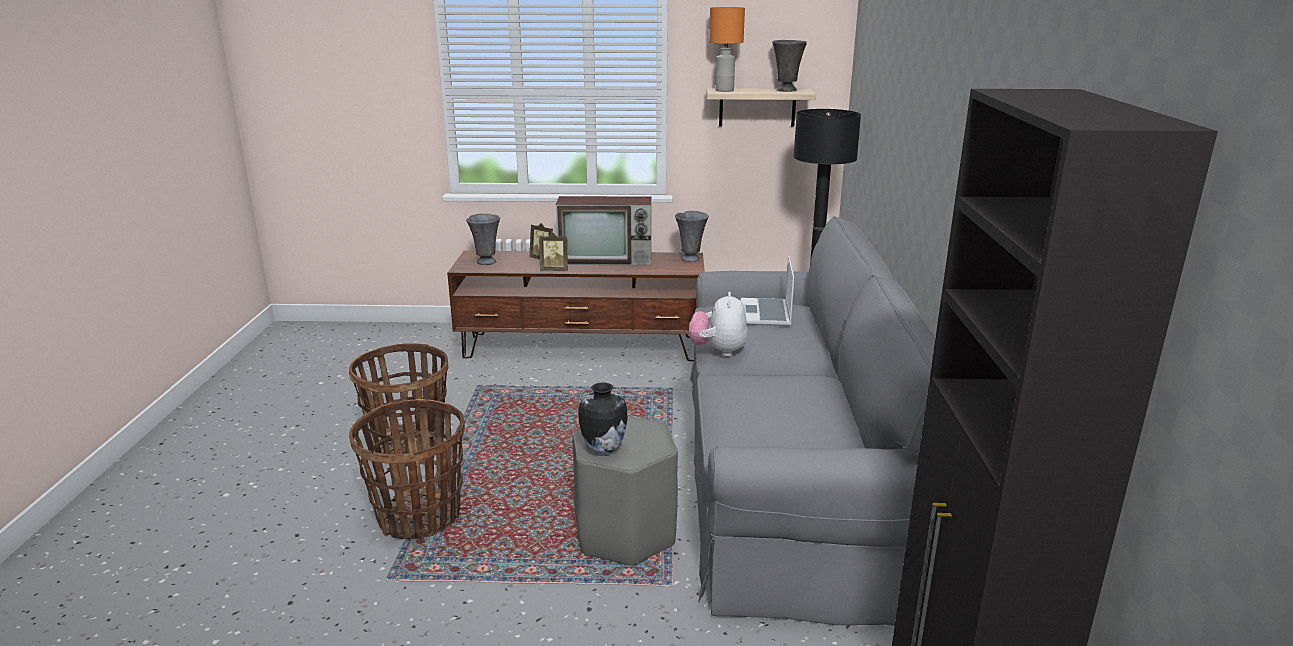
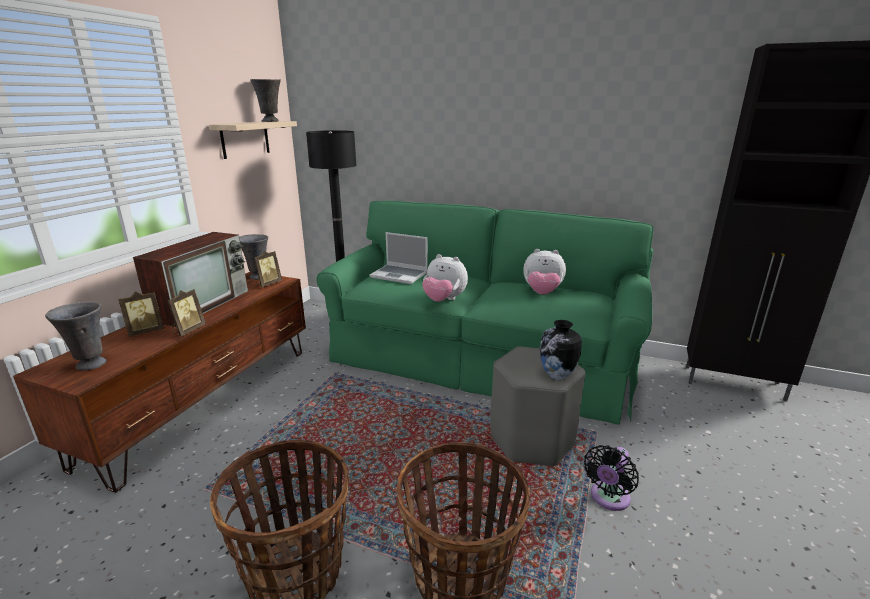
camera: 70 degrees left, 0 degrees up
(546, 599) = (608, 498): none -> black fan
(676, 267) = (268, 284): none -> picture frame
(724, 90) = (234, 123): orange table lamp -> none
(788, 470) = (479, 358): grey sofa -> green sofa
(802, 405) = (542, 293): none -> plush toy

